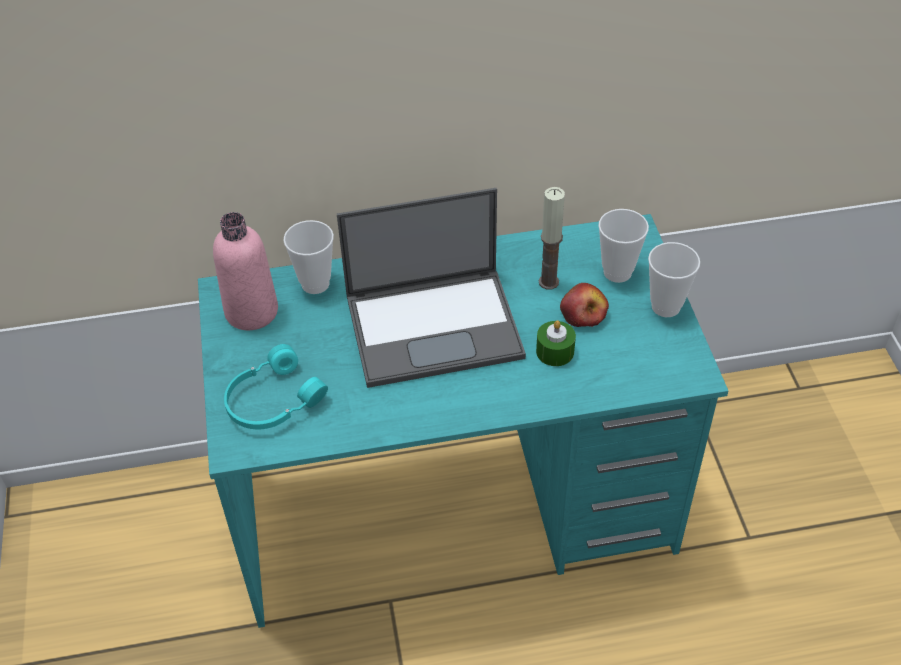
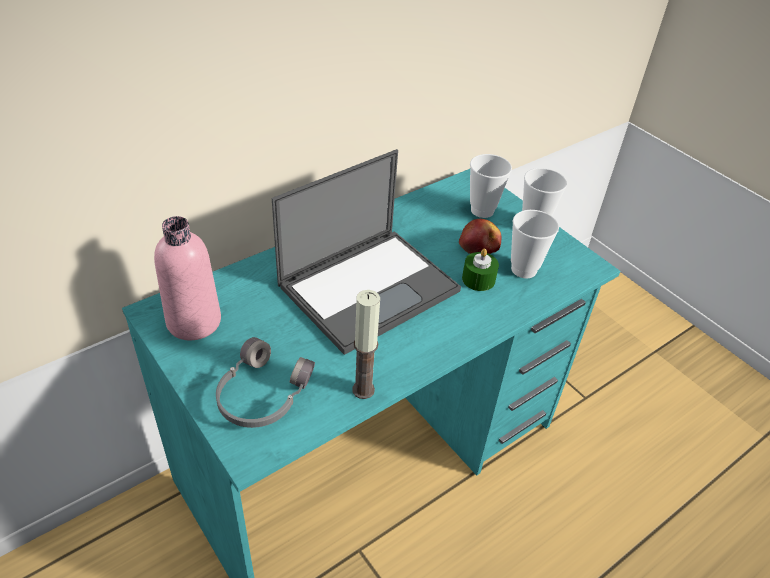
camera: 30 degrees left, 5 degrees down
(272, 400) = (261, 394): turquoise headphones -> grey headphones
(315, 284) = (241, 282): cup -> cup (524, 269)
(548, 282) = (437, 230): candle -> candle (363, 390)

